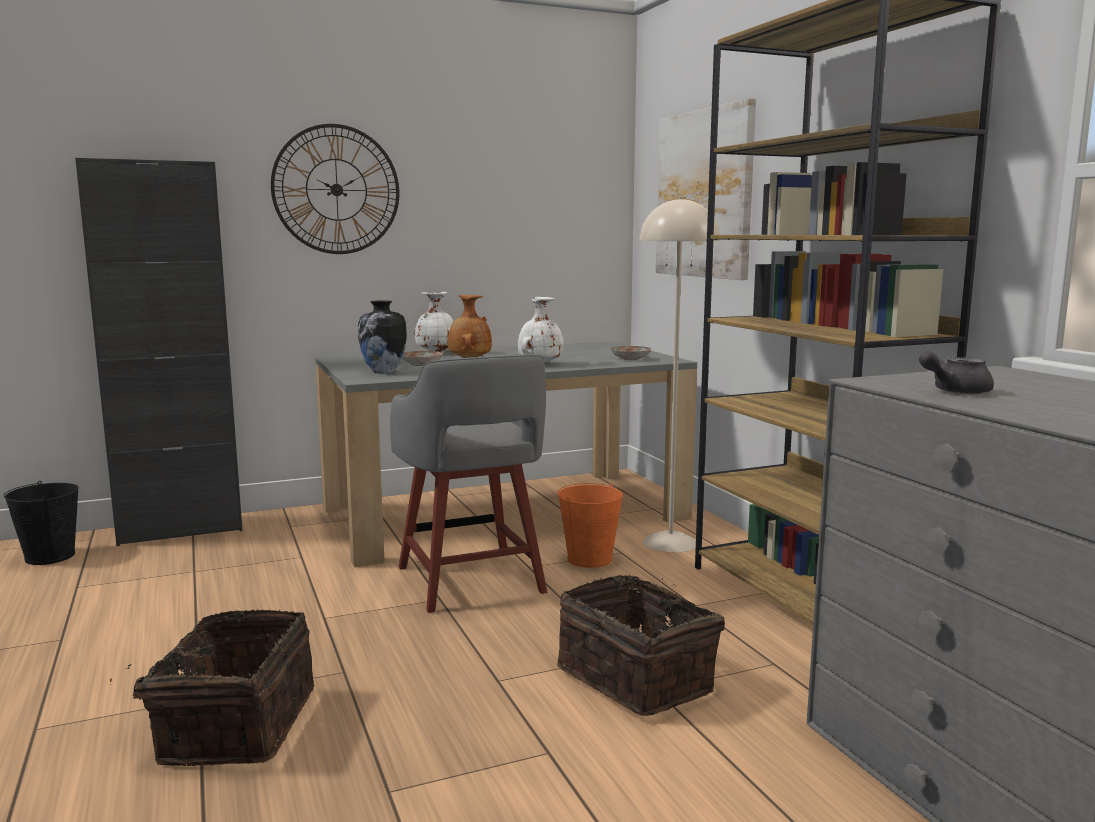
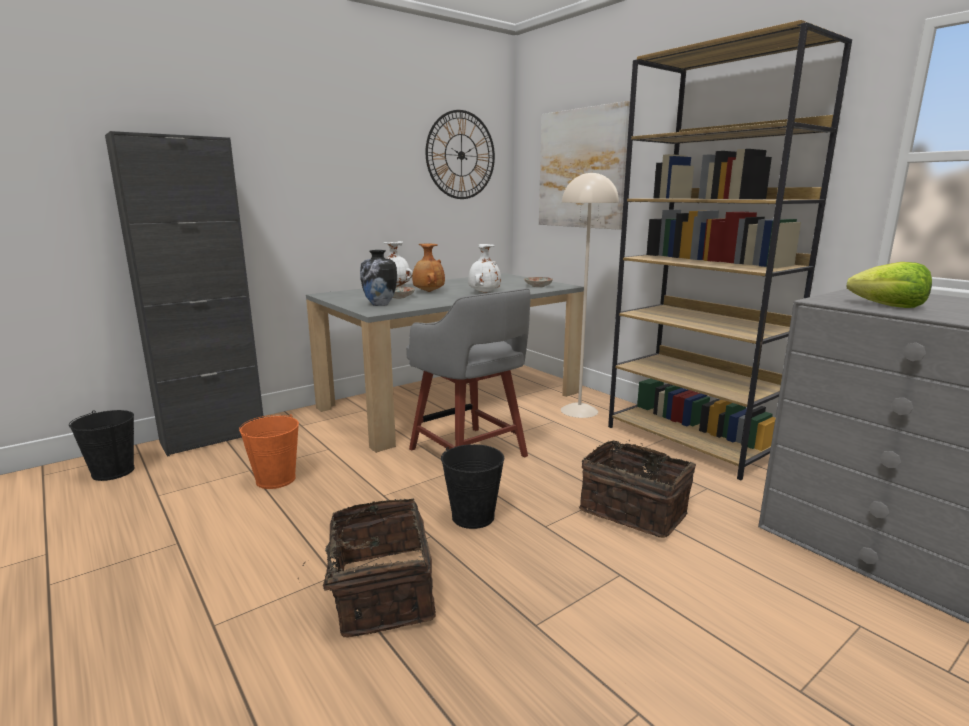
camera: 15 degrees left, 5 degrees up
(336, 190) = (314, 162): wall clock -> wall clock (461, 155)
(414, 656) = (473, 516): none -> black bucket
(590, 559) = (537, 428): orange bucket -> orange bucket (276, 479)
(954, 391) = (888, 306): grey teapot -> lettuce

